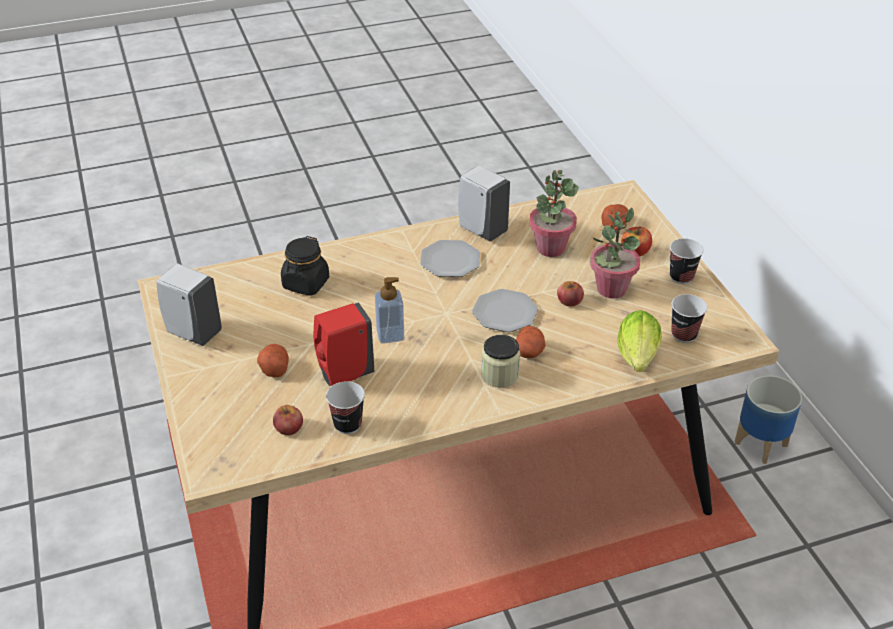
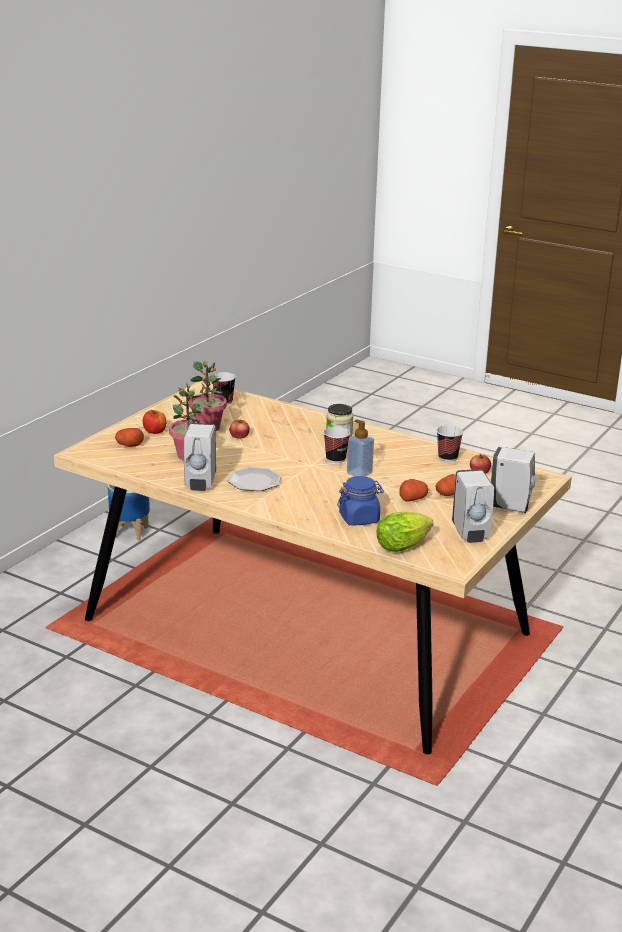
camera: 130 degrees left, 15 degrees down
(195, 394) = (511, 507): none -> white soap dispenser
(306, 284) = (359, 518): black jar -> blue jar
(344, 374) = (415, 473): red soap dispenser -> none
(504, 313) = (282, 449): plate -> none
(529, 352) = (306, 433): potato -> potato (413, 498)
(637, 360) = (266, 407): lettuce -> lettuce (405, 546)
(681, 277) = (164, 414): cup -> cup (335, 459)

